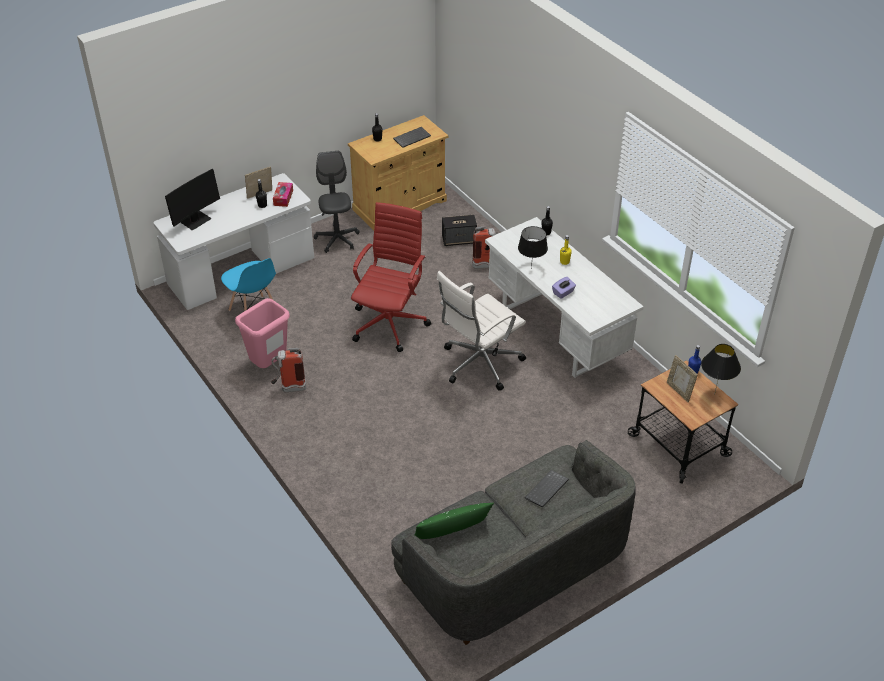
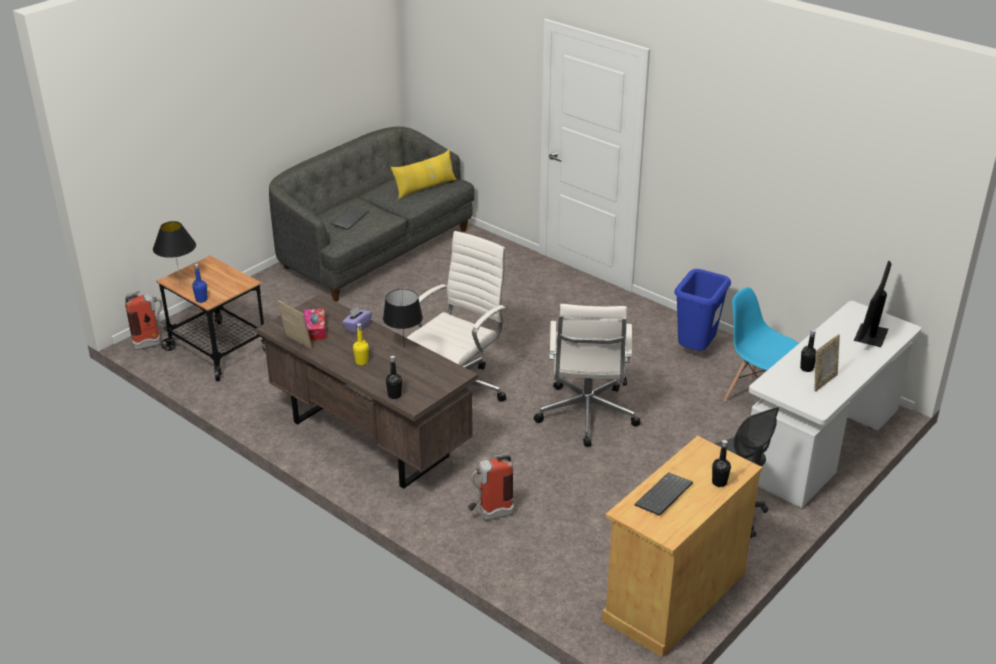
camera: 165 degrees right, 10 degrees down
(268, 365) = (696, 351): pink trash can -> blue trash can
(283, 198) = (788, 383): tissue box -> tissue box (315, 329)
(289, 388) = (656, 334): fire extinguisher -> fire extinguisher (153, 344)
(390, 322) = (586, 416): red office chair -> white office chair
(452, 531) = (425, 188): green pillow -> yellow pillow
(459, 240) = (548, 549): speaker -> none
(557, 333) = (368, 439): white desk -> brown desk
(679, 391) = (219, 282): picture frame -> picture frame (297, 343)

